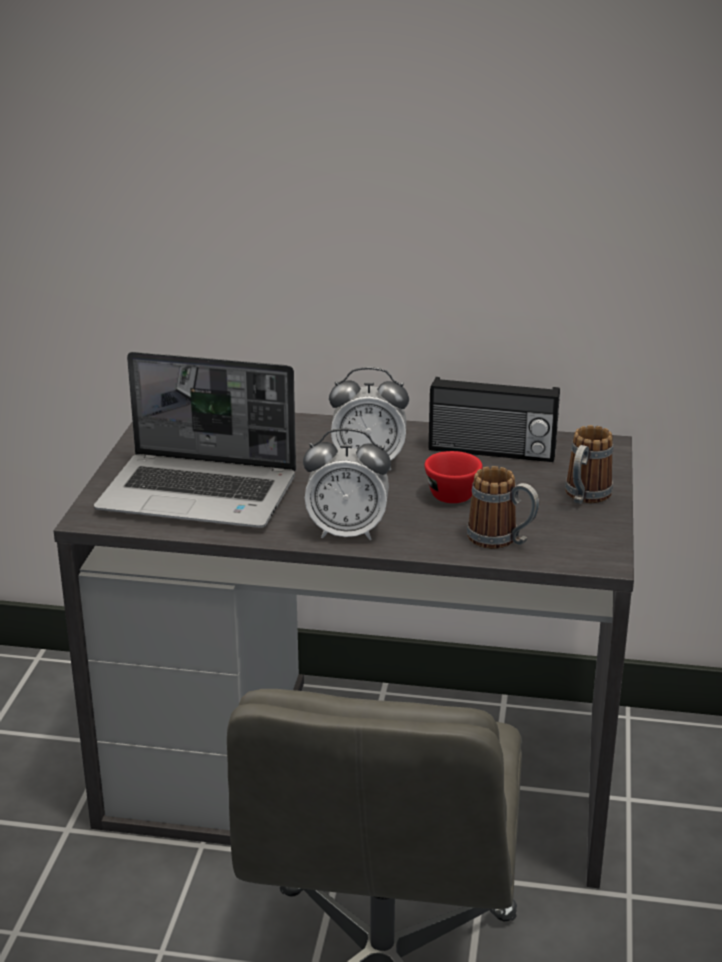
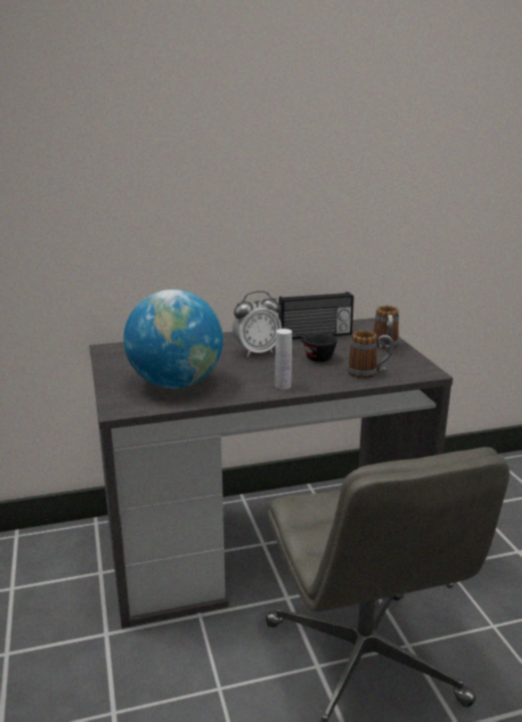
camera: 25 degrees left, 5 degrees down
(201, 494) = (176, 384): laptop -> globe
(347, 532) = (283, 386): alarm clock -> white bottle
(449, 492) = (315, 357): red cup -> black cup

